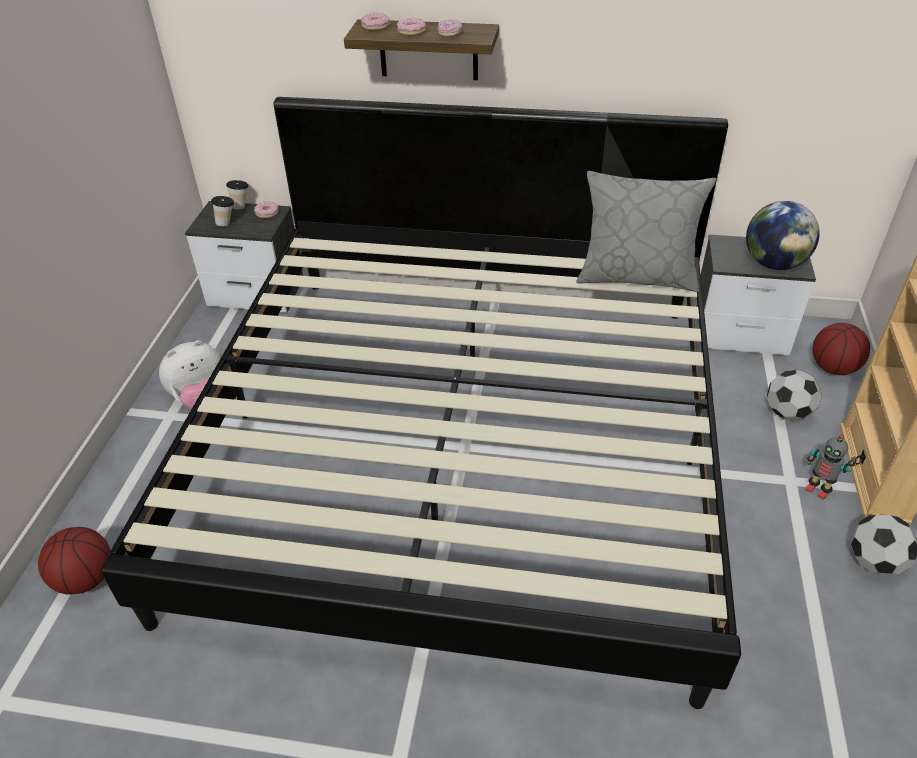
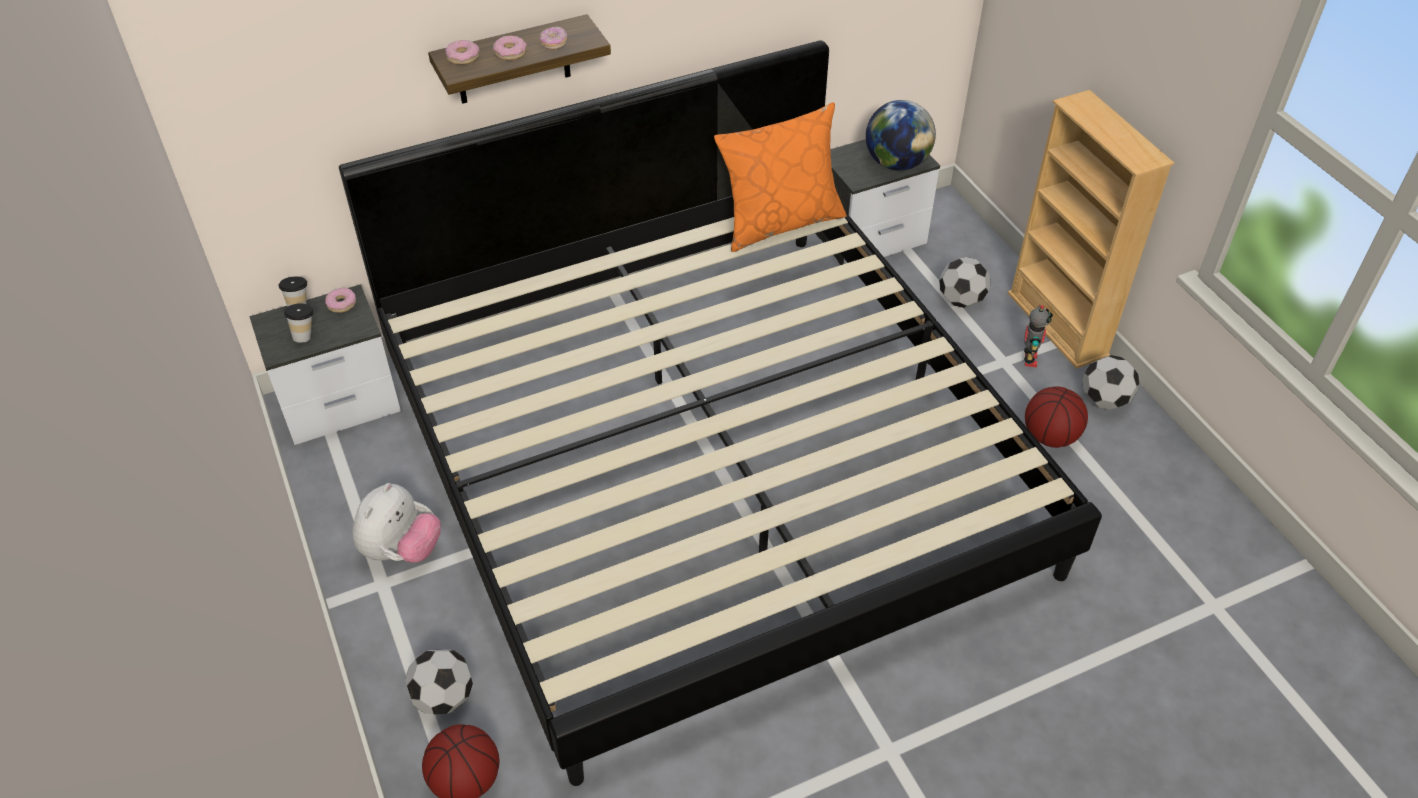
camera: 35 degrees left, 5 degrees up
(130, 512) = (444, 698): none -> football
(636, 276) = (780, 222): grey pillow -> orange pillow
(818, 489) = (1028, 360): toy robot -> toy robot turned 90 degrees counterclockwise
(833, 368) = (968, 240): basketball -> basketball (1050, 436)

